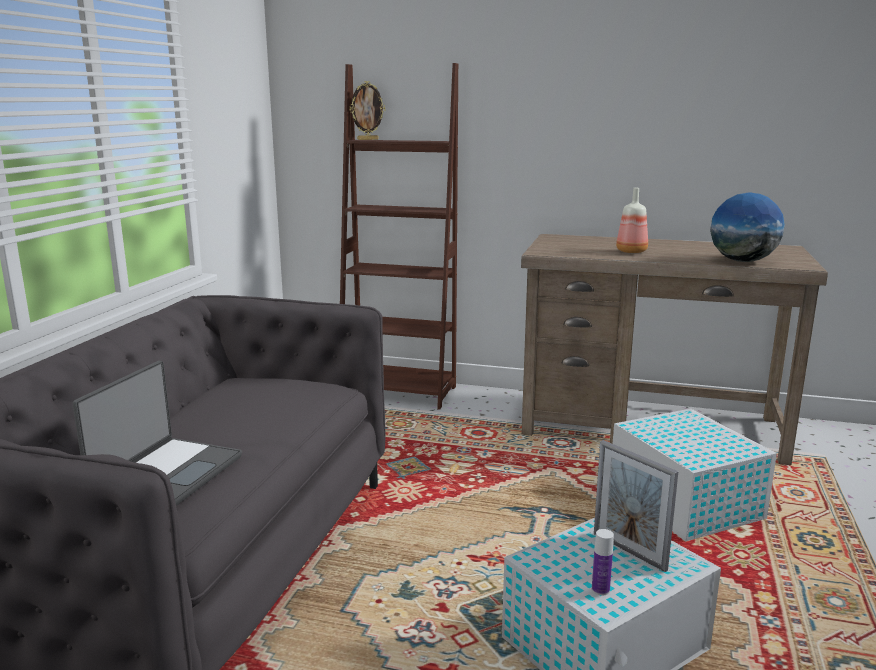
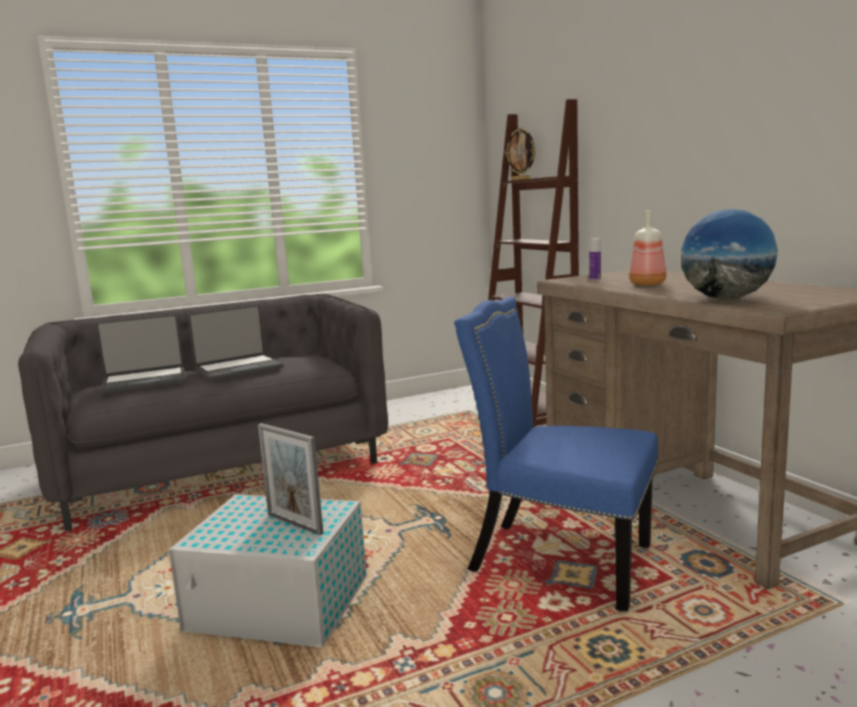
camera: 50 degrees right, 5 degrees down
(246, 419) = (239, 369): none -> laptop
(600, 590) = (223, 531): bottle -> bottle (595, 280)
(629, 551) = (294, 523): picture frame -> picture frame turned 60 degrees counterclockwise
(683, 500) = (563, 562): white storage box -> blue chair

